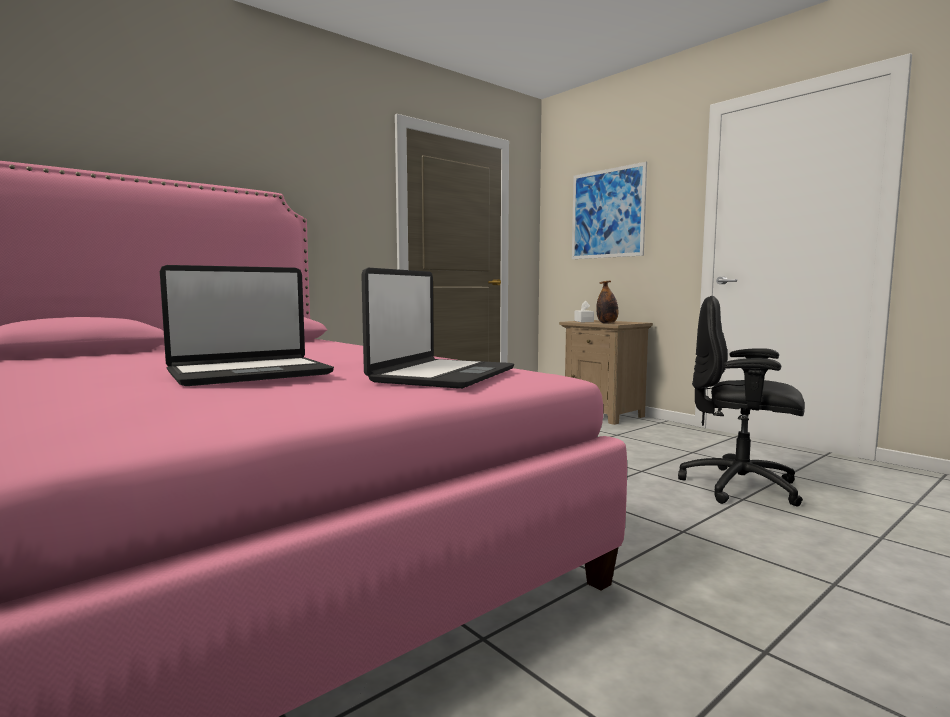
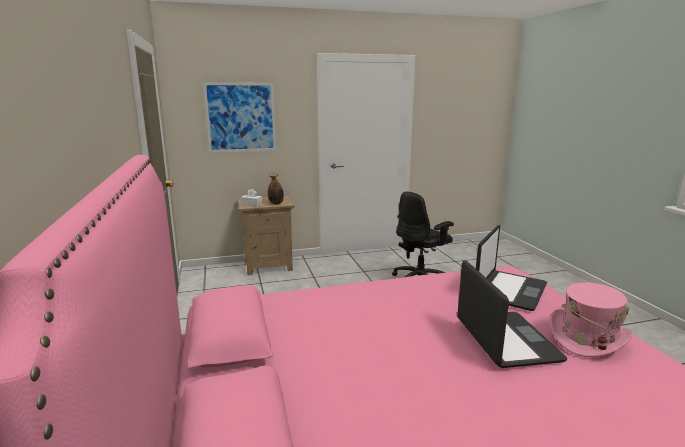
camera: 65 degrees left, 10 degrees up
(271, 395) = (587, 337): none -> pink hat
(442, 375) = (509, 290): laptop -> laptop turned 75 degrees clockwise

